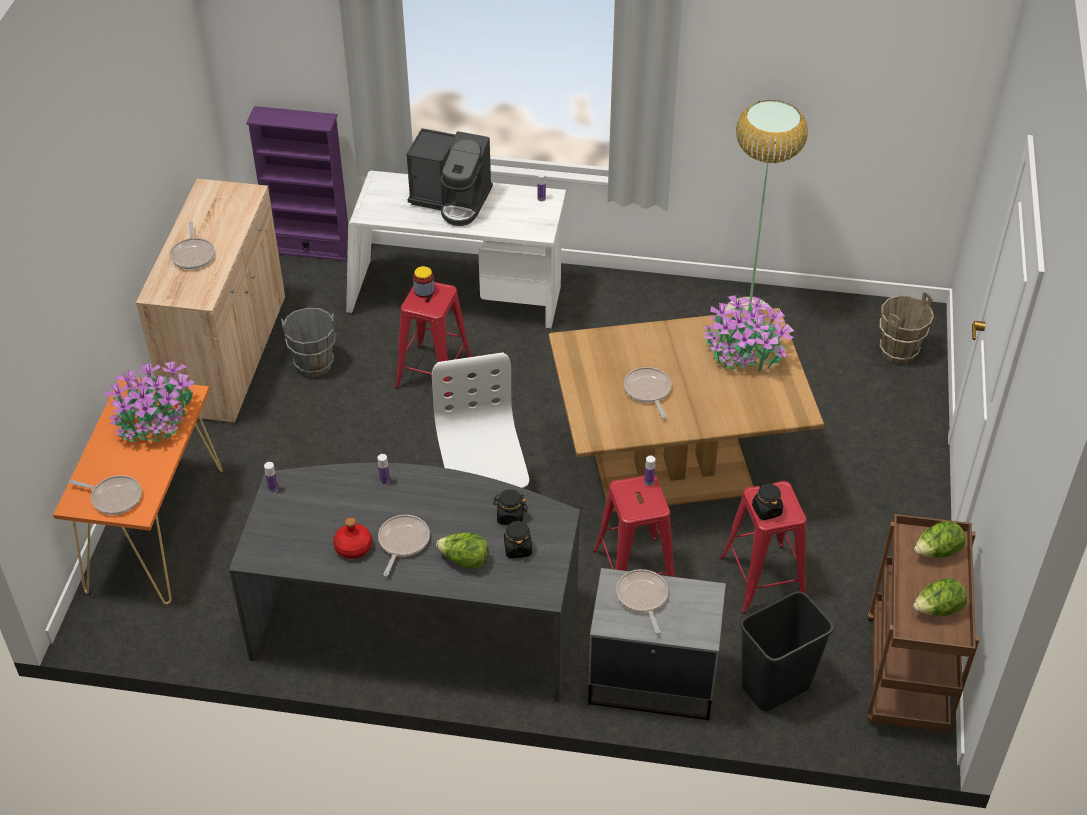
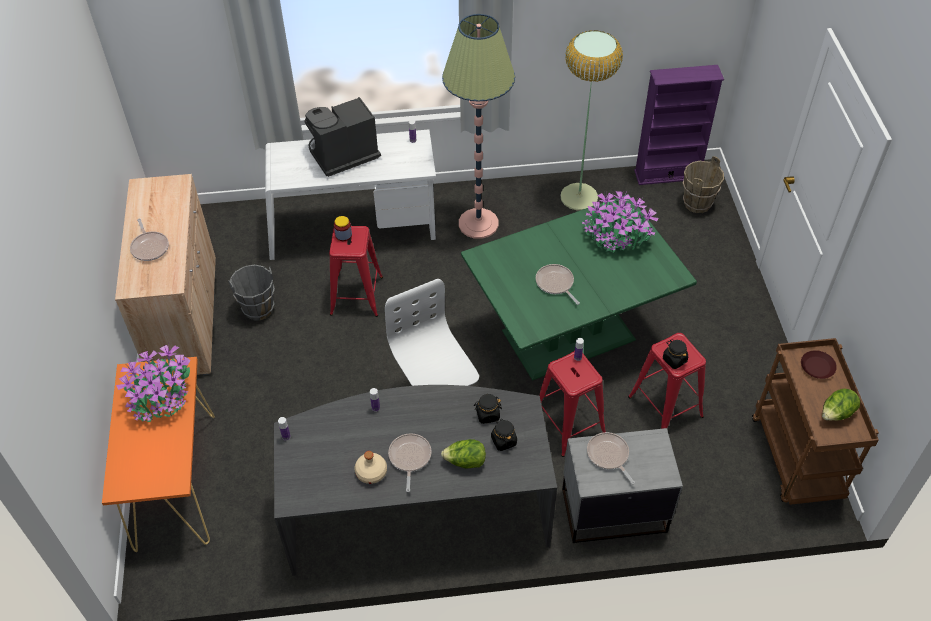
camera: 15 degrees left, 5 degrees up
(114, 497) = (150, 474): frying pan -> none
(309, 248) = (221, 212): purple bookcase -> purple bookcase (667, 175)
(353, 548) = (371, 473): red bottle -> beige bottle
(452, 200) = (342, 156): coffee machine -> coffee machine turned 150 degrees clockwise
(610, 321) = (478, 224): none -> floor lamp
(674, 473) = (569, 336): brown dining table -> green dining table
(775, 687) = (706, 493): black trash can -> none
(937, 552) = (817, 367): lettuce -> brown plate

